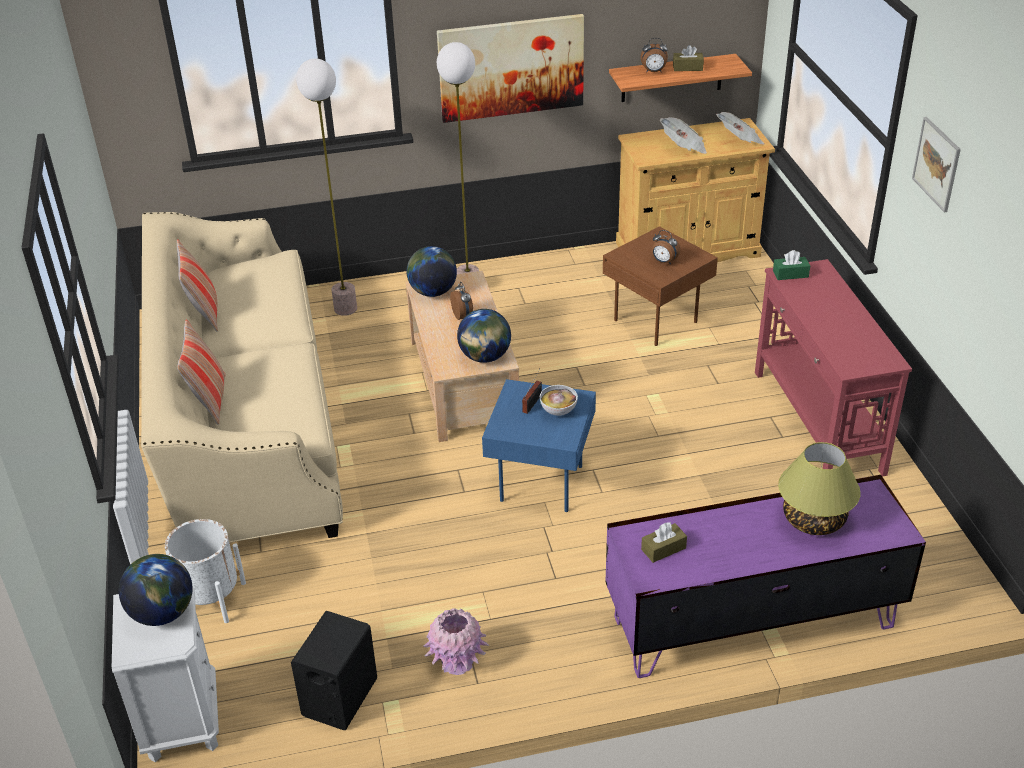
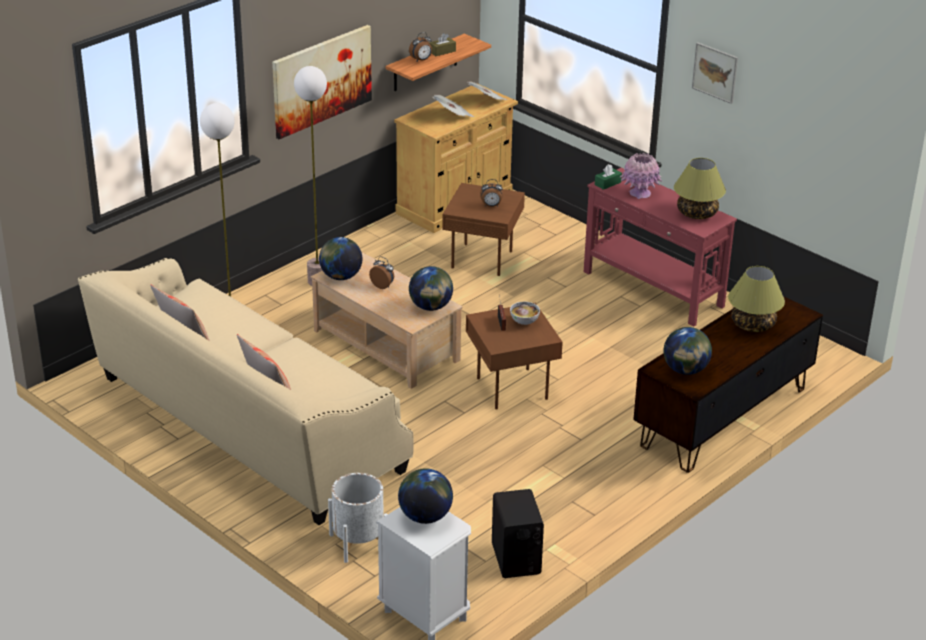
camera: 35 degrees left, 5 degrees down
(457, 662) = (569, 509): pink vase -> pink vase (640, 193)
(540, 481) = (509, 387): blue side table -> brown side table
(663, 549) = (685, 370): brown tissue box -> globe
(751, 620) = (722, 416): purple tv stand -> brown tv stand
(865, 345) = (697, 213): none -> table lamp

